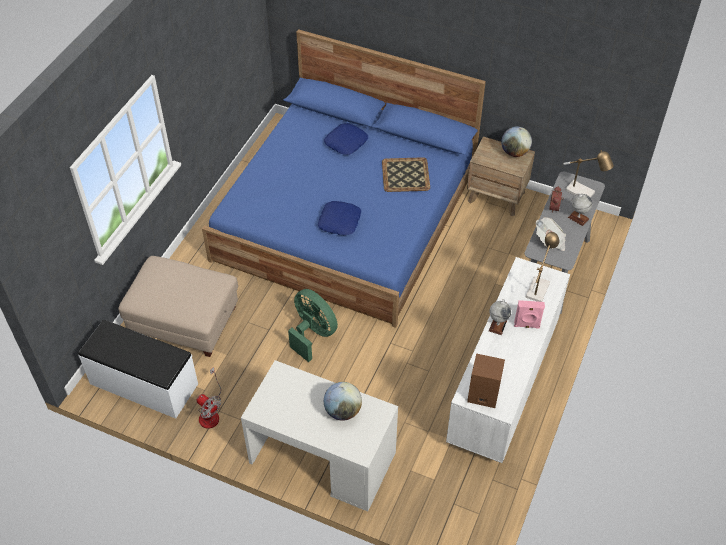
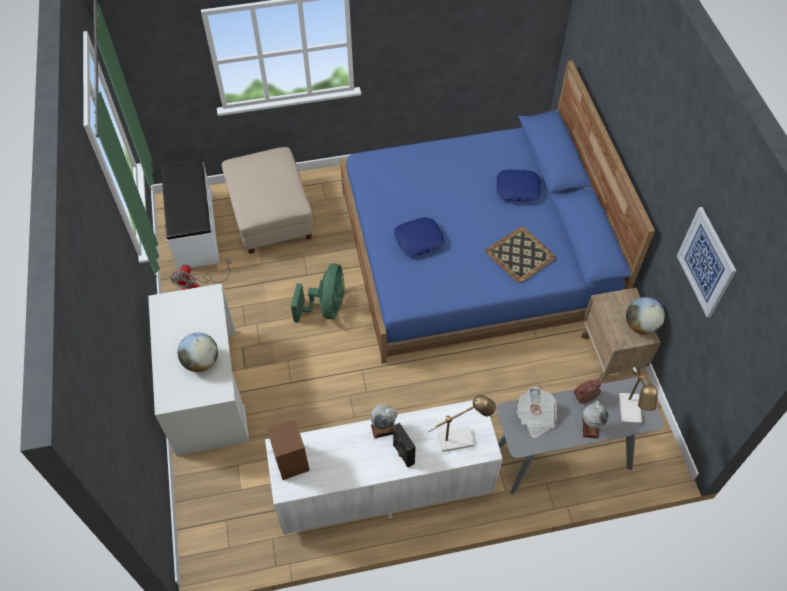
camera: 55 degrees right, 5 degrees up
(526, 325) = (403, 454): pink speaker -> black speaker
(553, 63) = (706, 262): none -> picture

